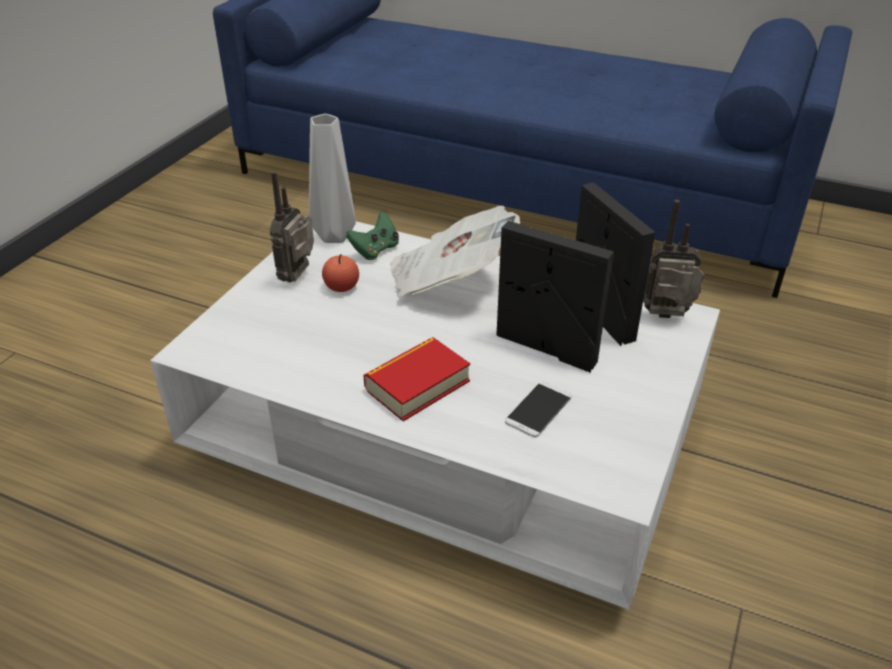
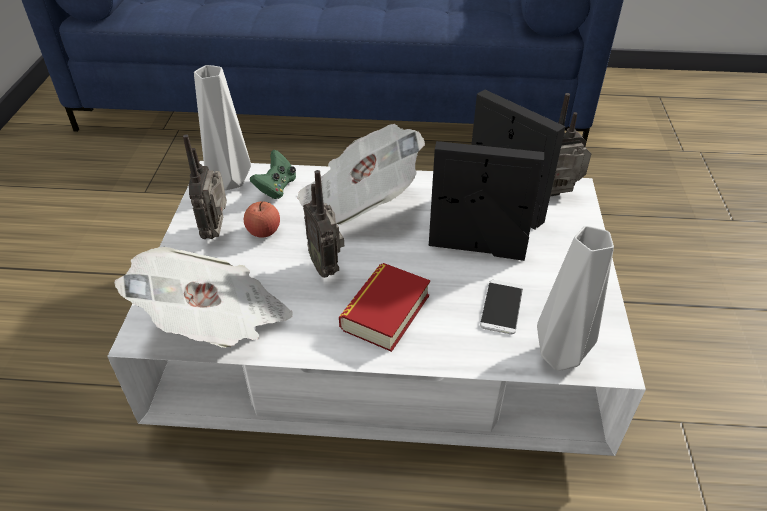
camera: 20 degrees left, 5 degrees up
(257, 355) = (217, 322): none -> newspaper
(383, 331) = (326, 267): none -> radio
(574, 468) = (560, 354): none -> grey vase

